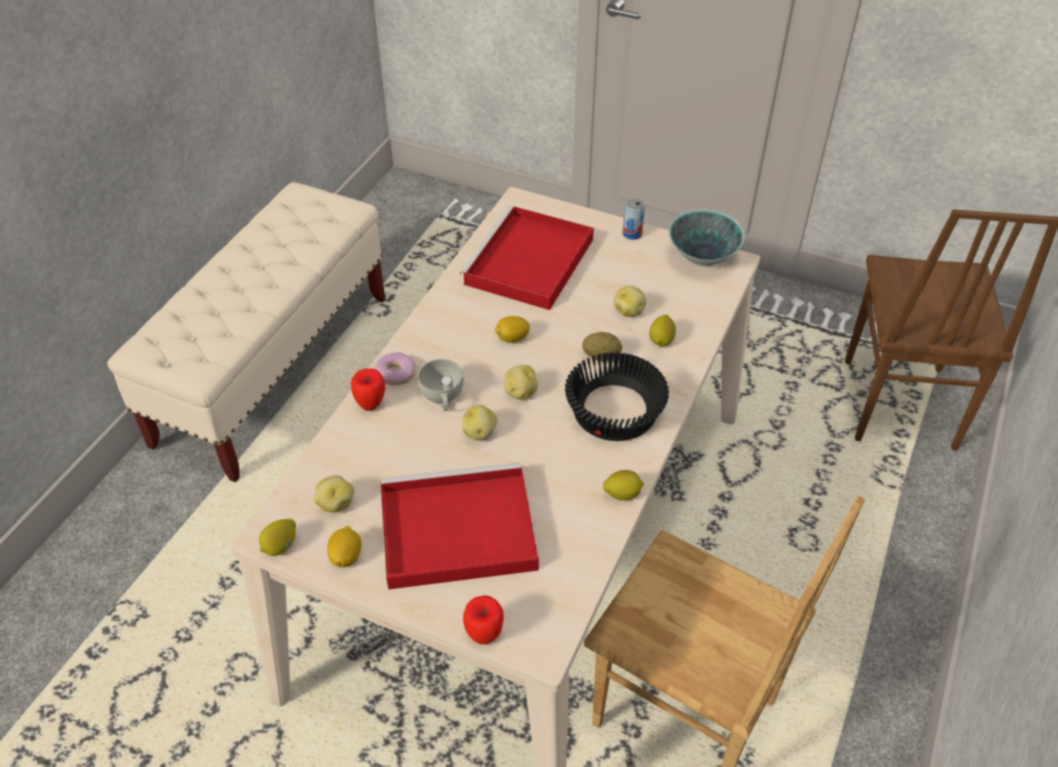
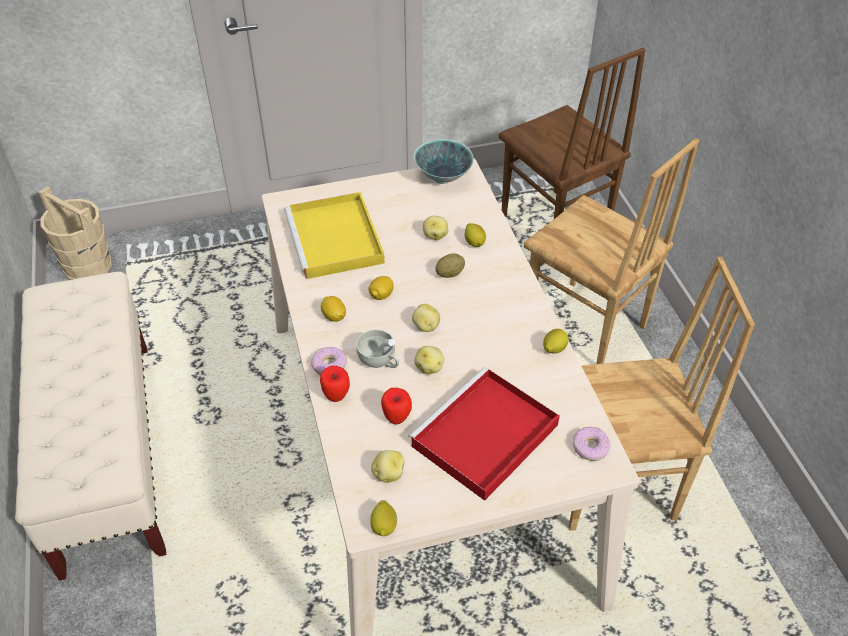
camera: 40 degrees left, 0 degrees up
(346, 556) = (434, 500): lemon -> lemon (334, 316)
(407, 201) = (88, 266): none -> beige bucket
(484, 635) = (570, 484): apple -> apple (396, 418)
(529, 263) = (336, 240): red tray -> yellow tray
(545, 615) = (590, 447): none -> donut
(613, 412) = (495, 304): black bowl -> none
(632, 234) = (382, 184): can -> none
(823, 532) = (584, 327): none -> brown chair

